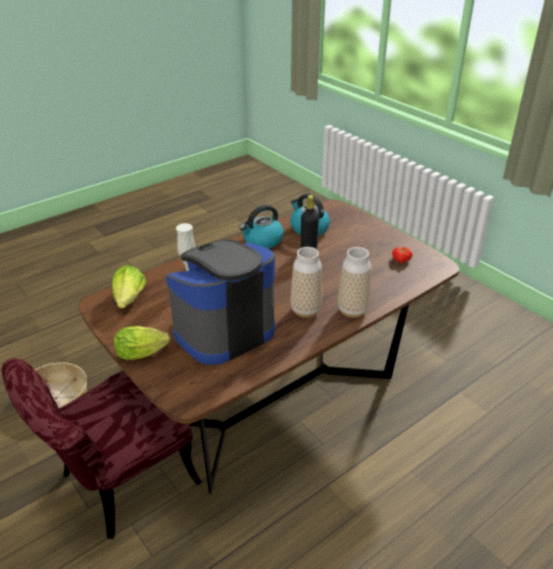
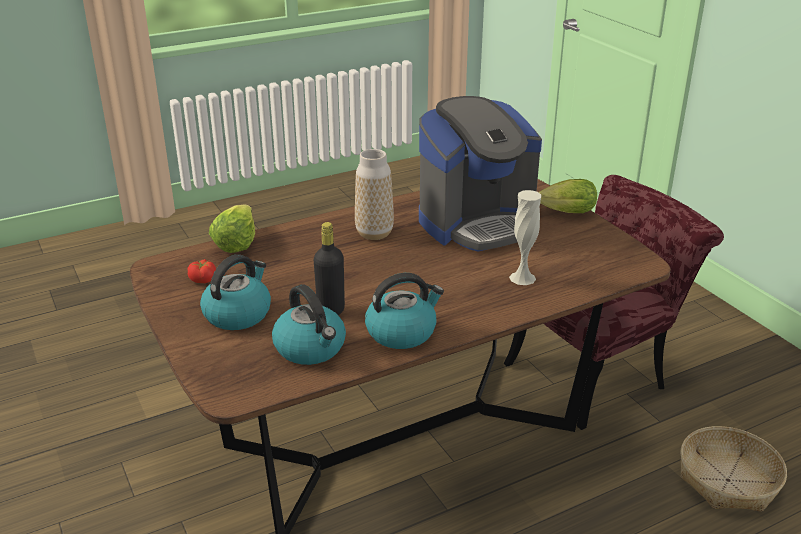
camera: 170 degrees left, 5 degrees down
(129, 299) = (602, 265): lettuce -> lettuce (236, 243)
(352, 311) = (318, 228): vase -> none
(361, 241) = (238, 314): none -> kettle

